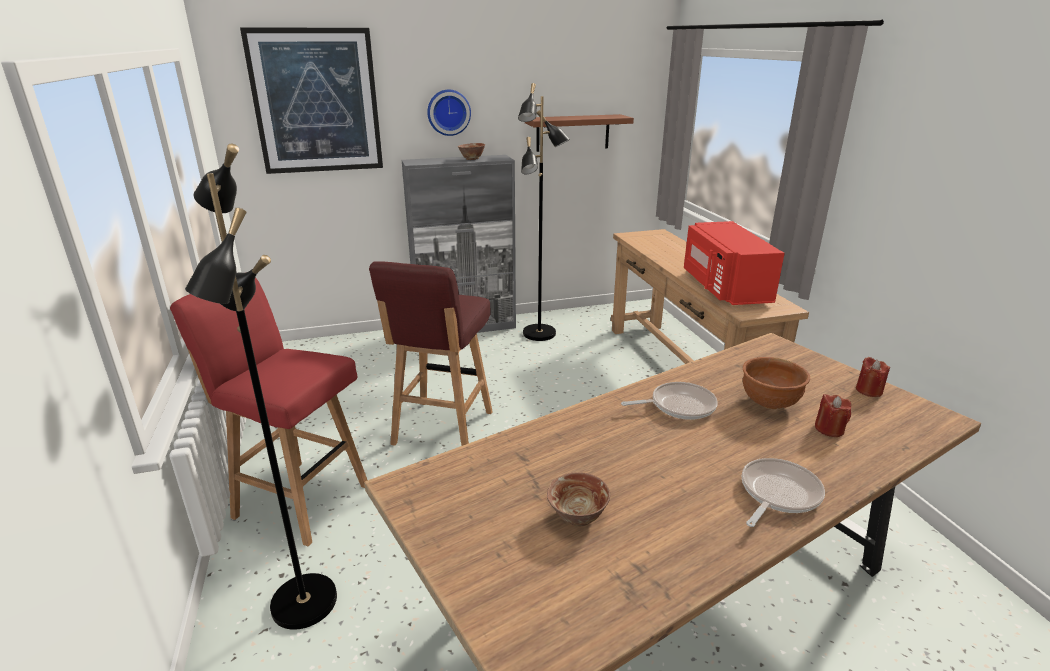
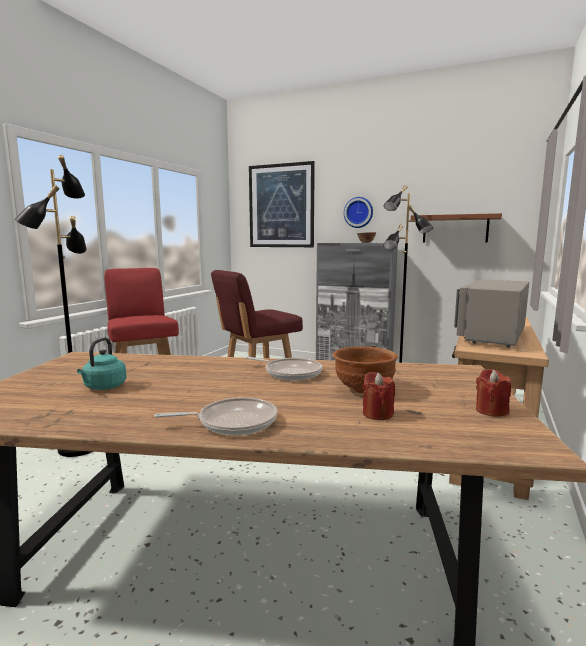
camera: 40 degrees right, 15 degrees down
(578, 517) = (103, 387): bowl -> turquoise kettle
(724, 287) = (491, 336): red microwave -> grey microwave

